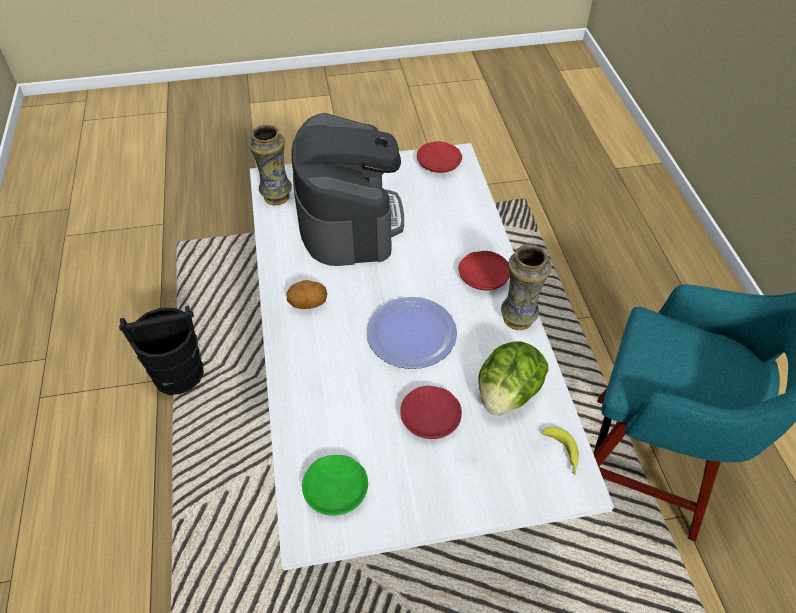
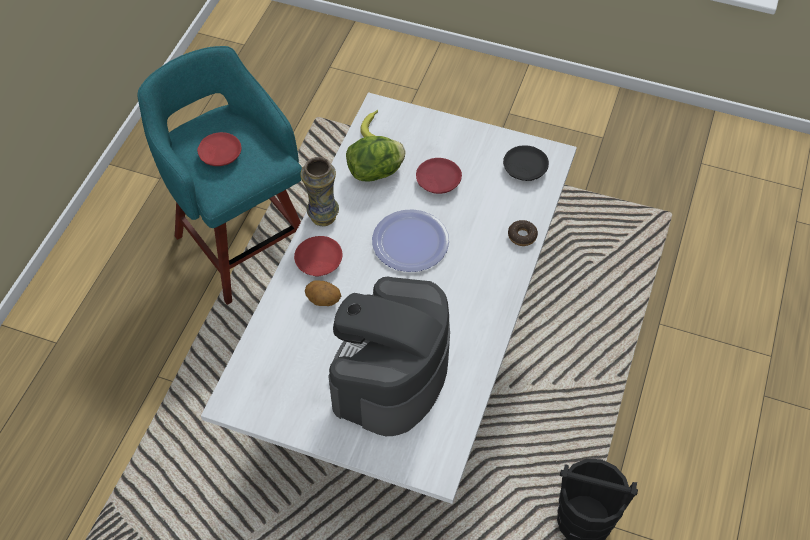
camera: 150 degrees left, 5 degrees up
(276, 196) = (444, 441): vase -> none
(295, 396) = (522, 236): none -> donut
(308, 303) = (475, 304): potato -> potato (323, 300)
(336, 489) = (524, 168): green plate -> black plate
(439, 163) = (255, 402): red plate -> red plate (220, 154)

